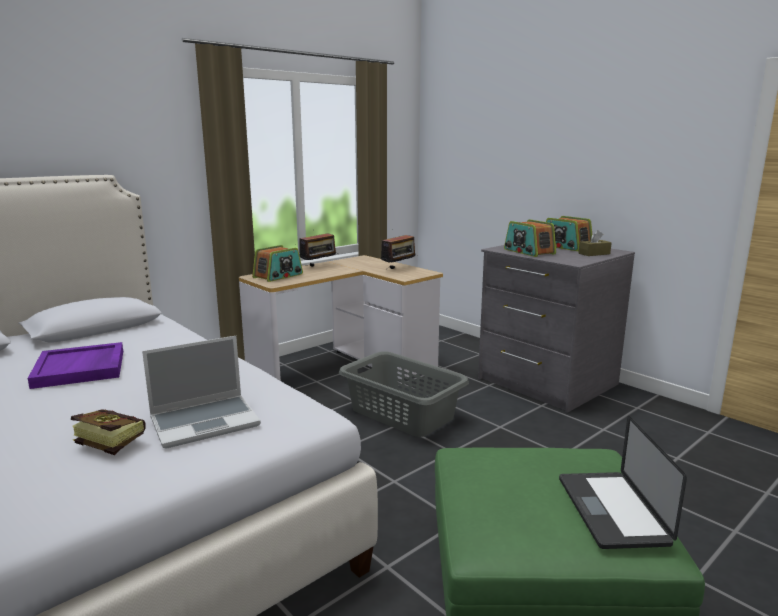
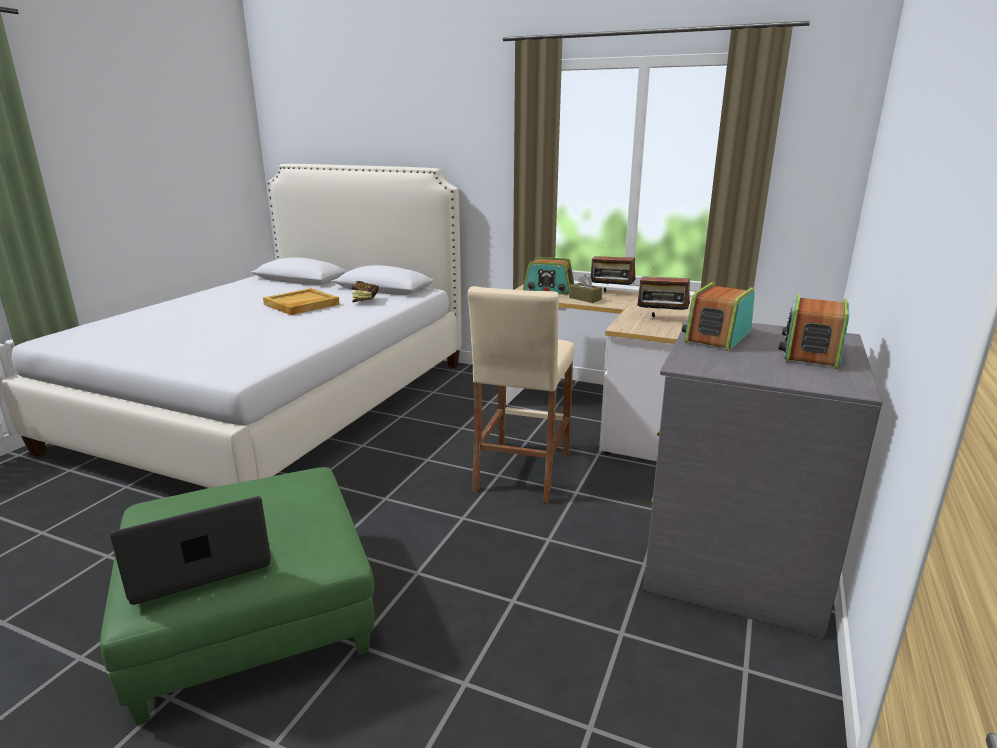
camera: 65 degrees right, 5 degrees up
(81, 368) = (301, 304): purple tray -> beige tray
(106, 443) = (188, 337): book -> book (366, 300)
(206, 421) = (222, 349): laptop -> none
(402, 414) = (522, 471): grey laundry basket -> beige stool
(594, 254) = (787, 373): brown tissue box -> brown tissue box (585, 299)

